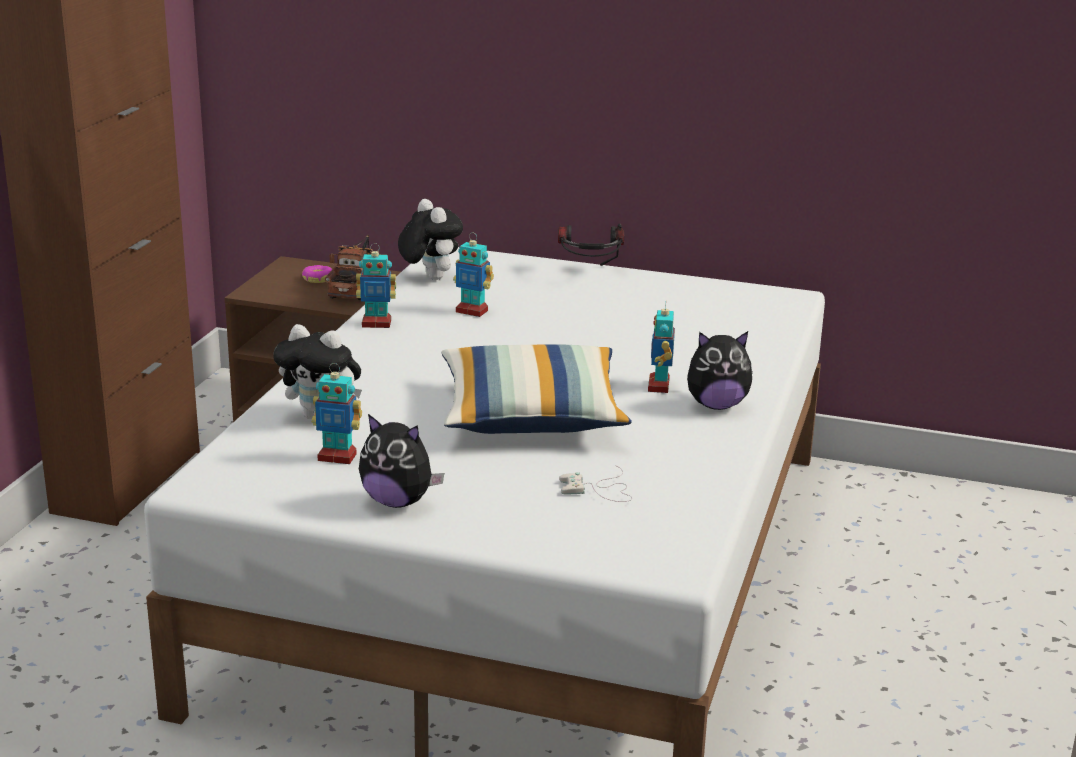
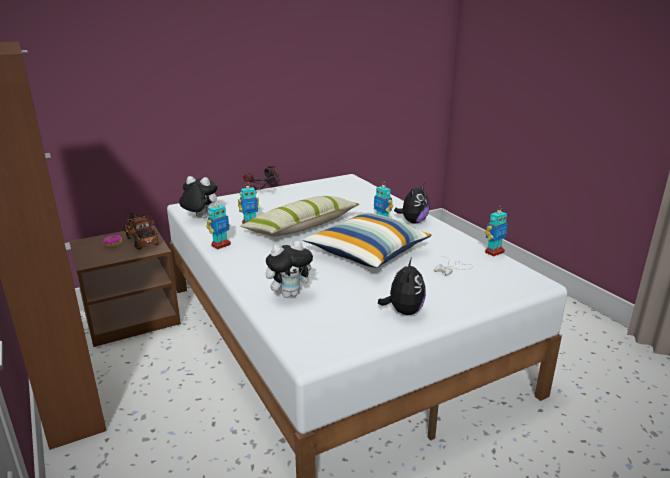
camera: 45 degrees left, 0 degrees up
(337, 457) = (337, 307): toy robot -> toy robot (494, 252)
(398, 501) = (403, 311): plush toy -> plush toy turned 60 degrees counterclockwise
(529, 343) = (301, 227): none -> pillow

